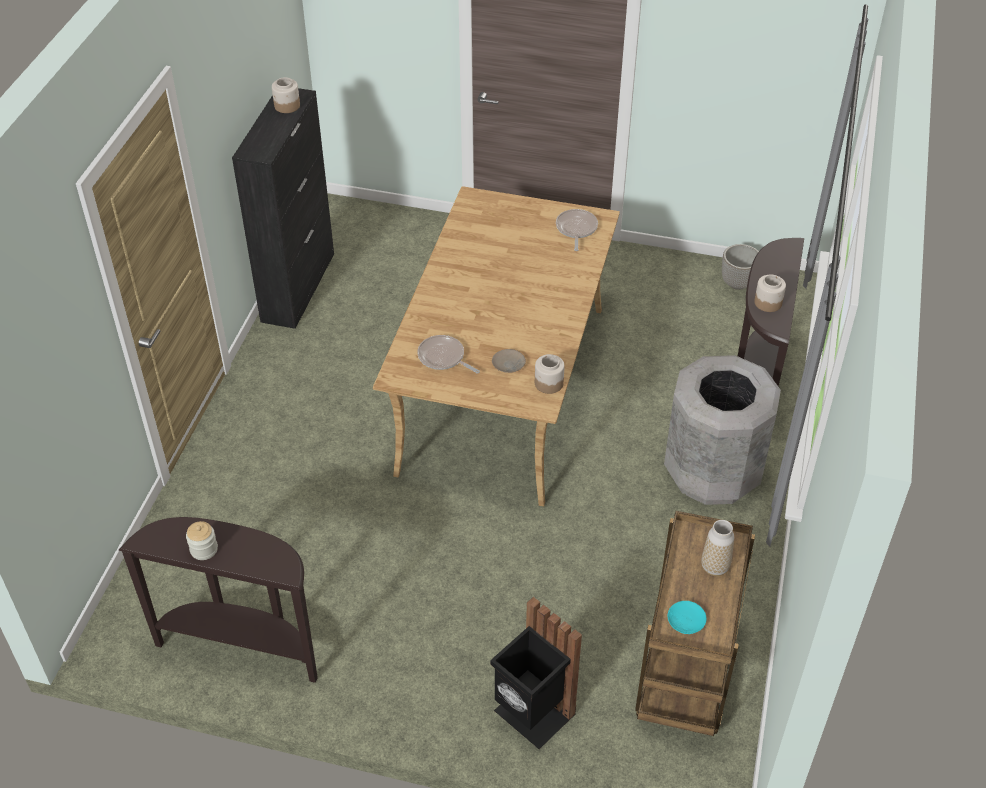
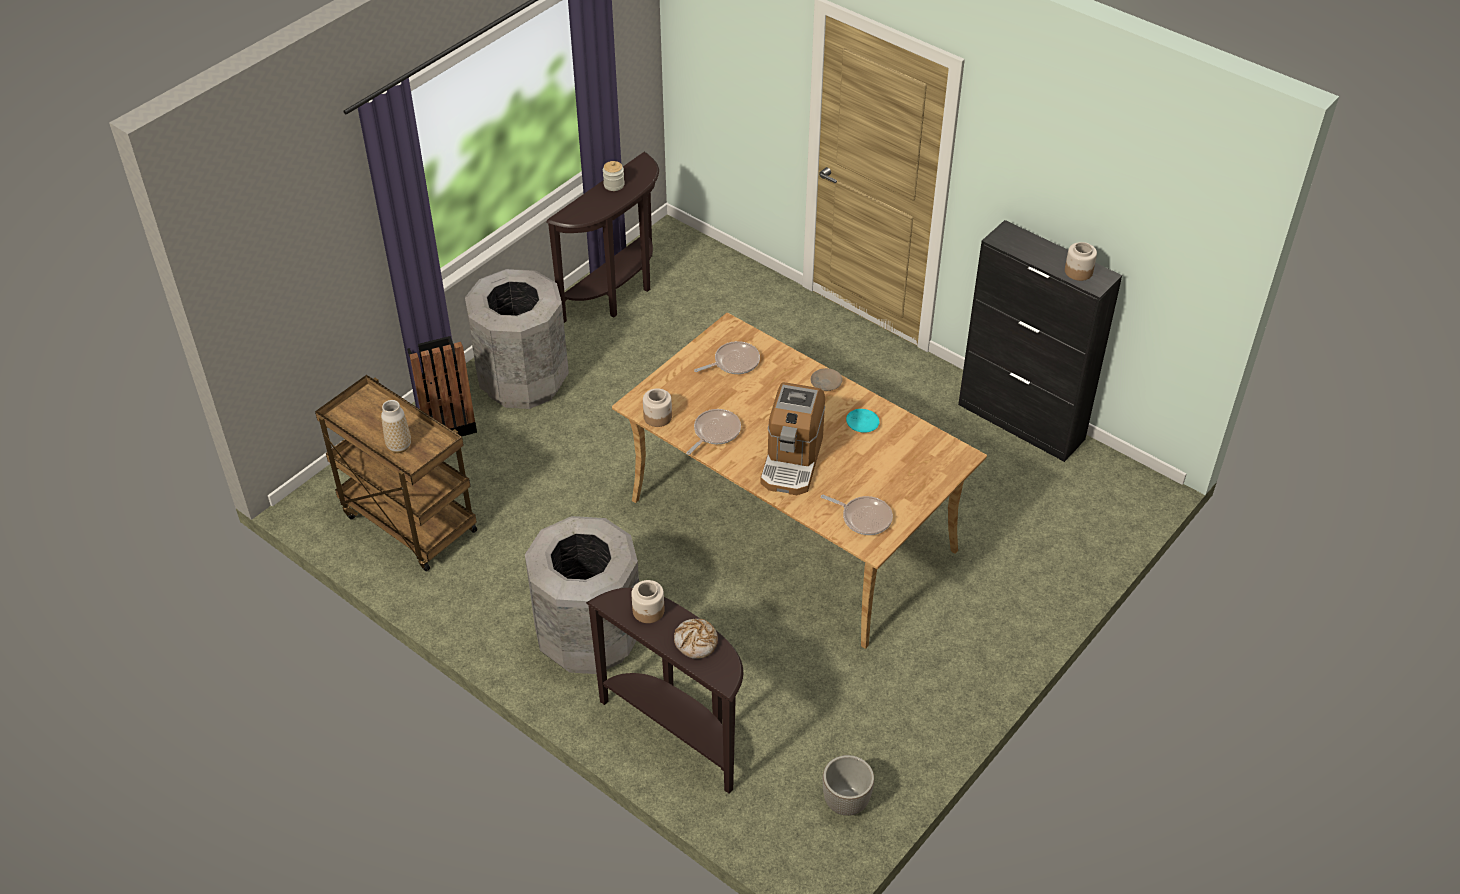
camera: 115 degrees right, 0 degrees up
(431, 671) = (523, 381): none -> grey trash can
(509, 364) = (698, 400): beige plate -> beige plate (825, 383)
(542, 340) = (715, 432): none -> frying pan
(543, 284) = (792, 461): none -> coffee machine
(686, 621) = (369, 410): turquoise plate -> turquoise plate (862, 423)
(773, 268) = (696, 642): none -> bread

